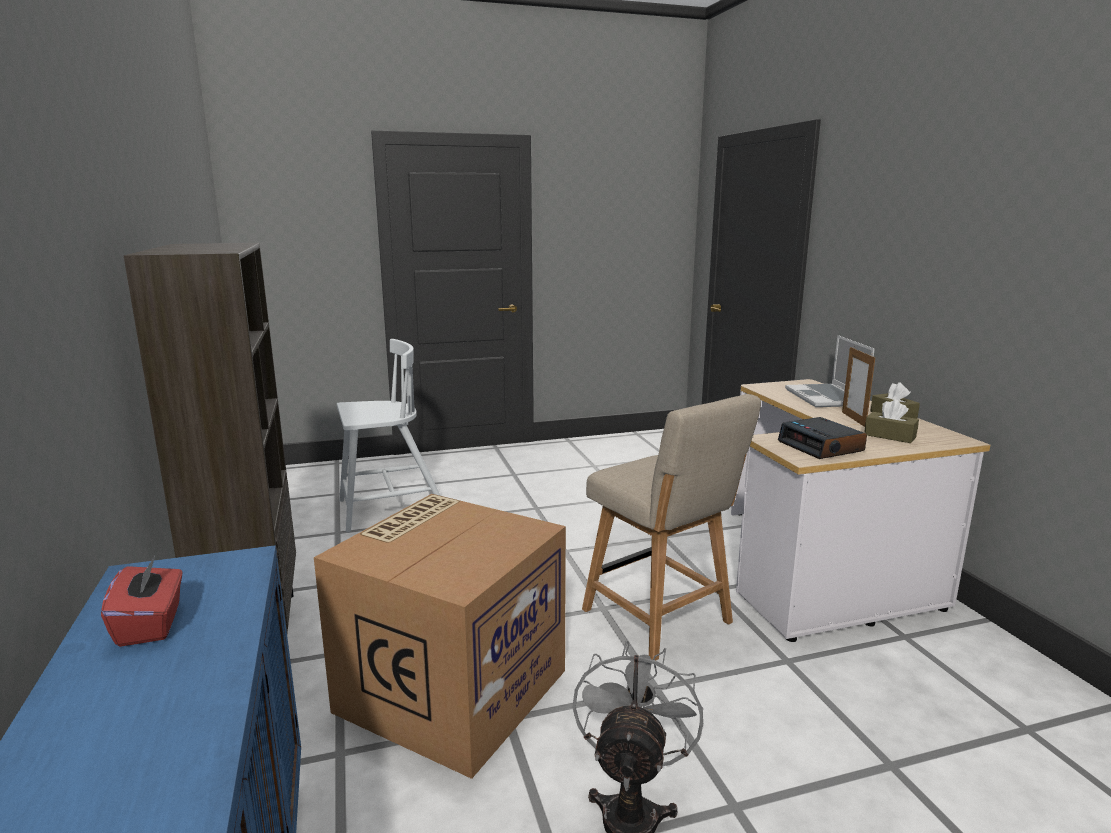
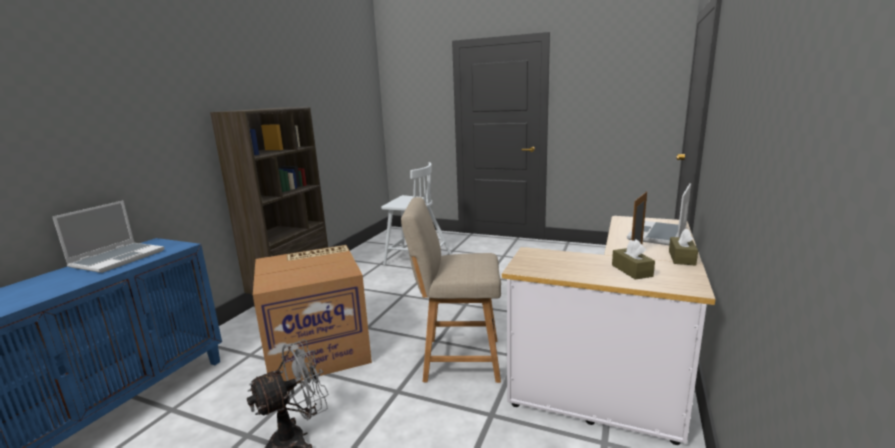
camera: 40 degrees right, 0 degrees up
(151, 624) = (118, 258): red tissue box -> laptop
(661, 619) = (457, 359): beige chair -> beige chair turned 90 degrees clockwise
(821, 446) = (554, 265): alarm clock -> none

